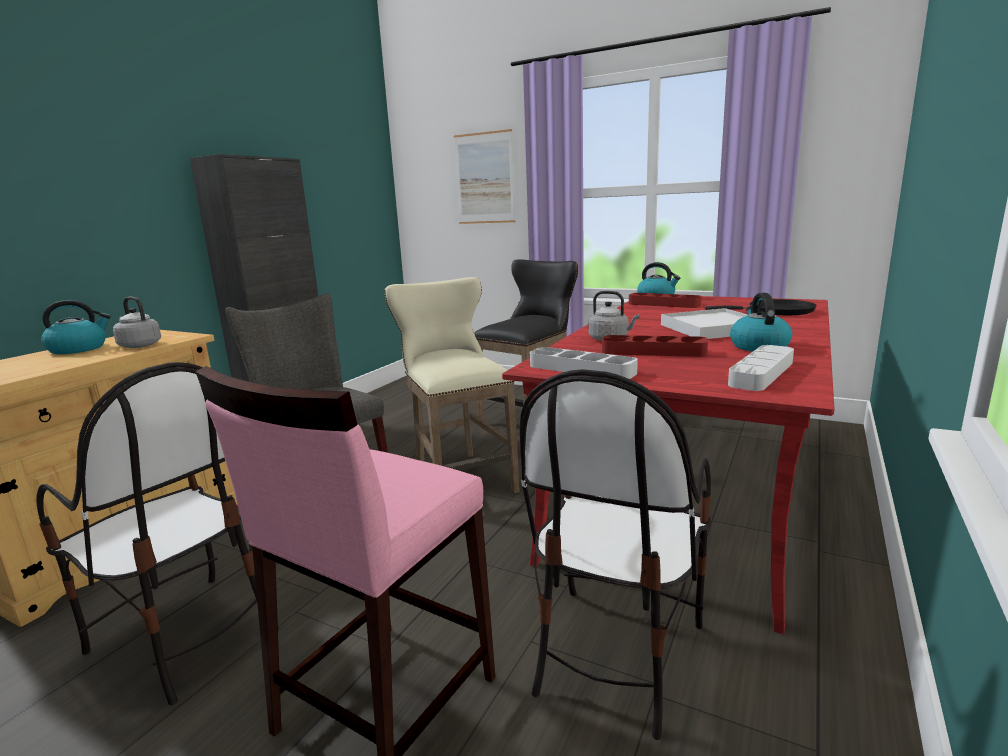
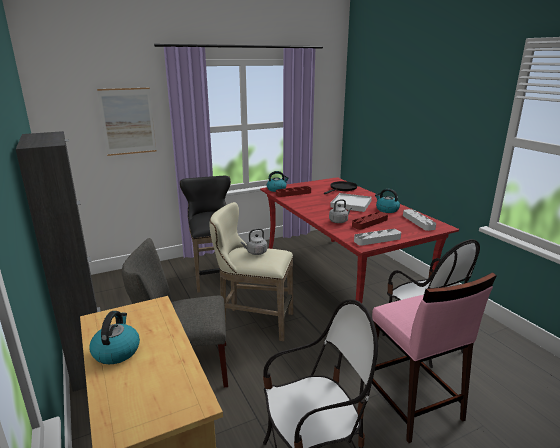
camera: 55 degrees left, 5 degrees up
(139, 345) = (156, 325): grey kettle -> grey kettle (255, 252)

